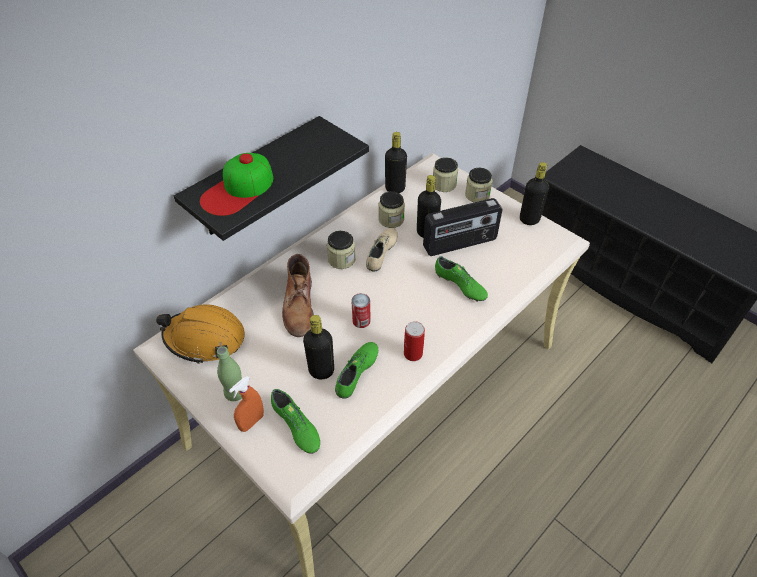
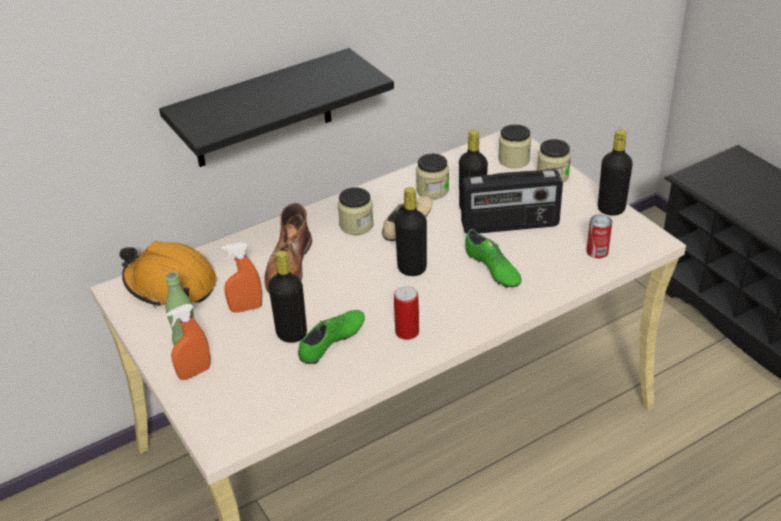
camera: 15 degrees right, 10 degrees down
(238, 190) = (229, 109): cap -> none
(276, 351) = (246, 308): none -> orange spray bottle
(296, 427) = (242, 385): green shoe -> none
(361, 320) = (357, 290): can -> can (597, 251)
(395, 188) = (450, 158): black bottle -> black bottle (412, 269)

